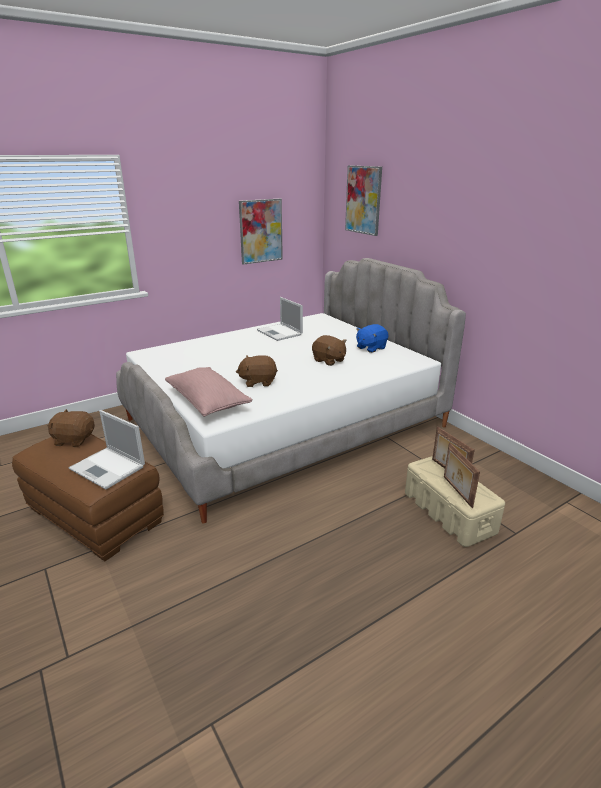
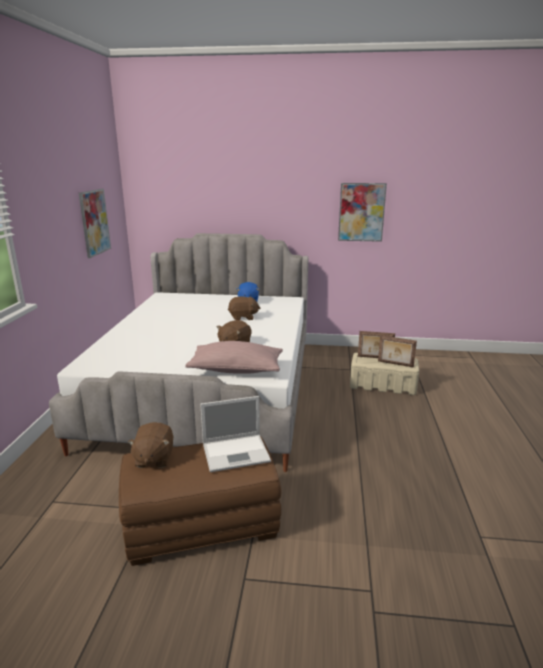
camera: 50 degrees left, 5 degrees down
(74, 440) = (153, 458): brown plush toy -> brown plush toy turned 45 degrees counterclockwise
(280, 333) = (161, 313): laptop -> none
(363, 200) = (180, 185): picture -> picture (361, 212)

